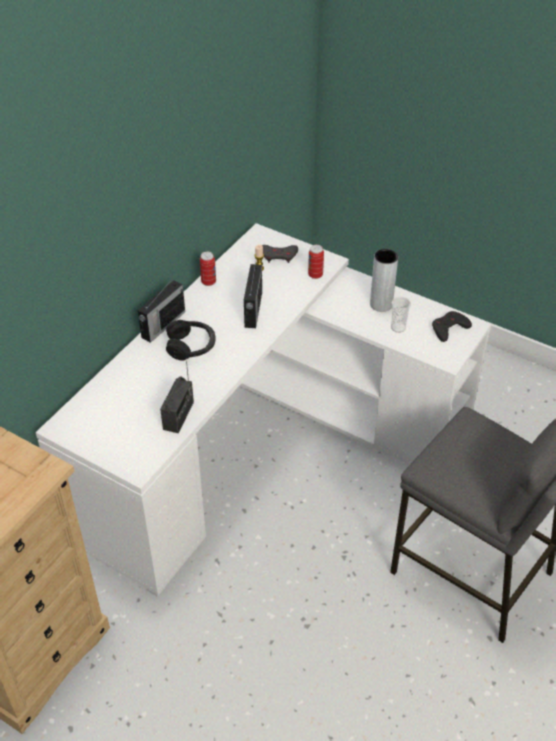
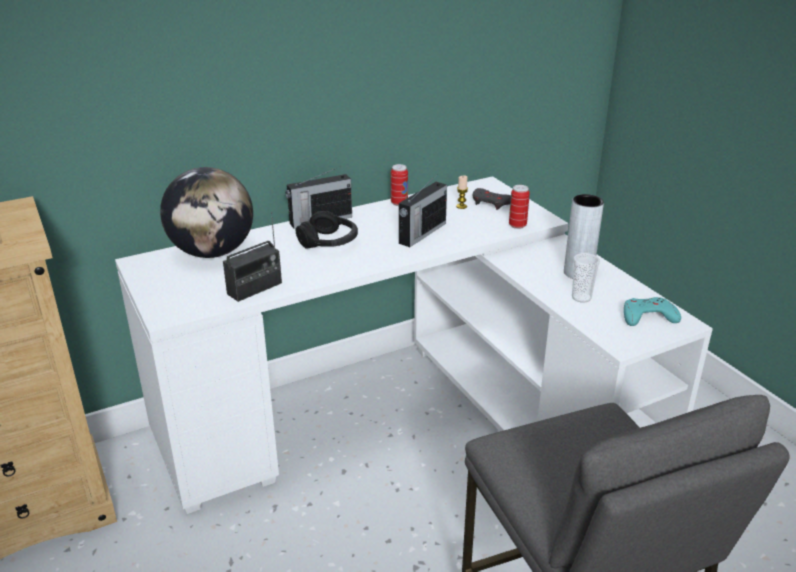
camera: 30 degrees right, 15 degrees down
(109, 393) = (212, 252): none -> globe
(449, 328) = (648, 316): black game controller -> turquoise game controller

